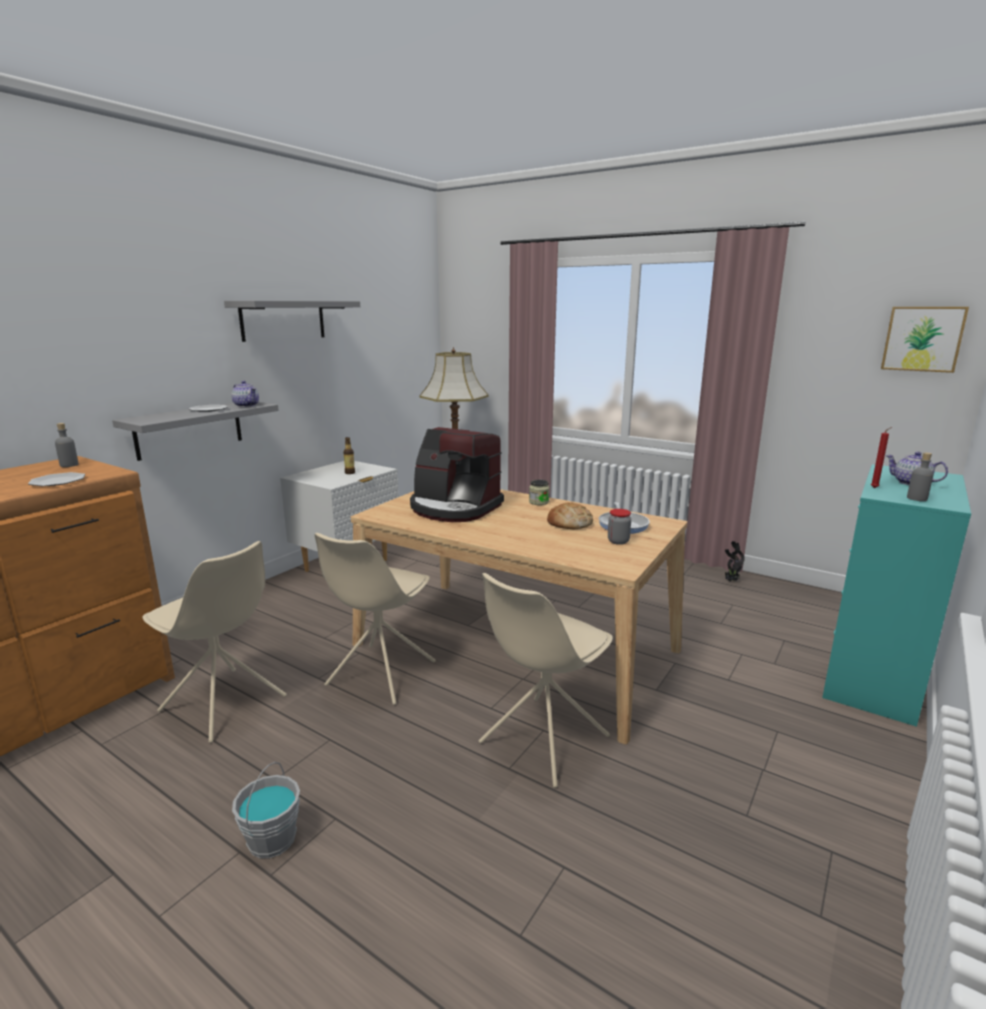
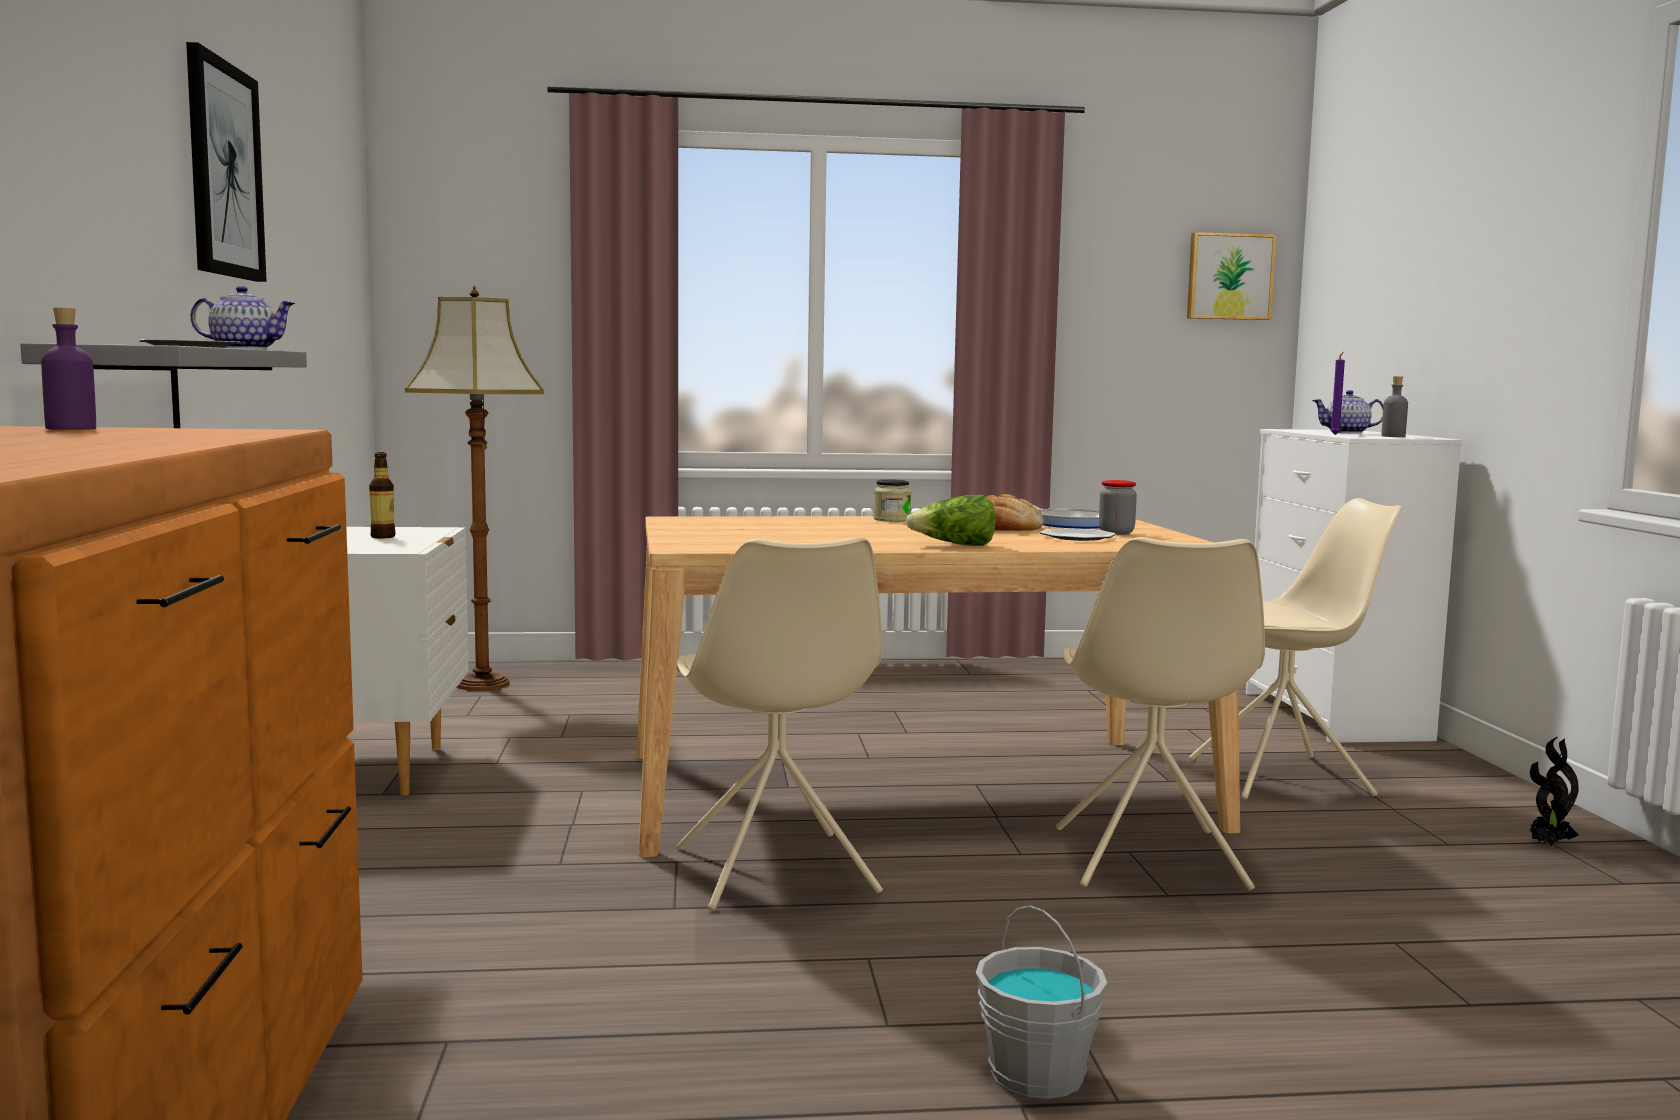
camera: 40 degrees left, 10 degrees down
(57, 482) = (206, 435): plate -> plate (1077, 537)
(69, 465) = (71, 428): grey bottle -> purple bottle
(224, 704) = (568, 991): beige chair -> beige chair (1283, 777)
(283, 320) = (223, 170): grey shelf -> picture
(454, 508) = (792, 533): coffee machine -> none
(490, 537) = (955, 545): none -> lettuce
(731, 581) = (1040, 670): potted plant -> potted plant (1548, 844)
(873, 677) = (1336, 716): turquoise dresser -> white dresser
(875, 488) = (1335, 434): red candle -> purple candle

